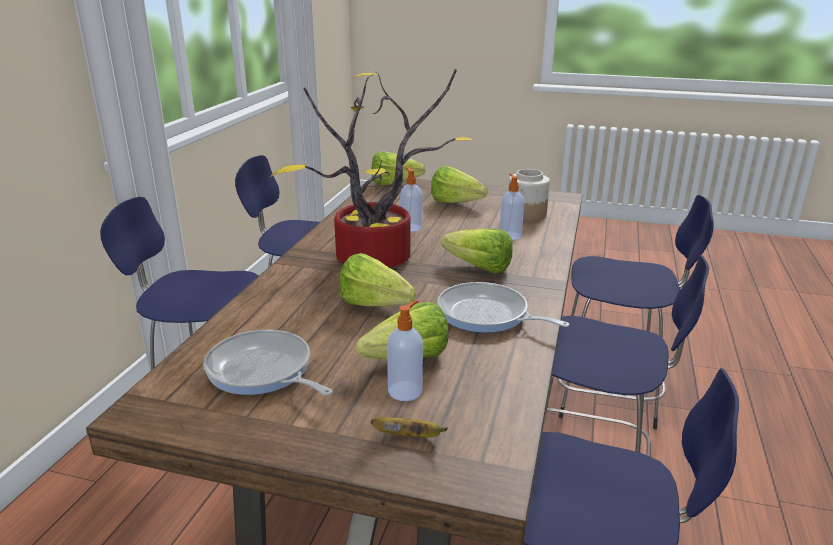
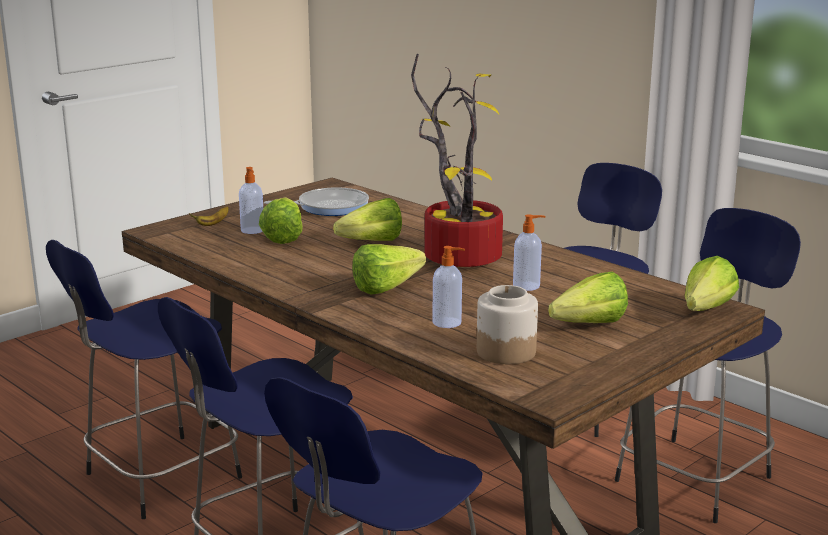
camera: 120 degrees right, 5 degrees down
(487, 315) = (301, 269): frying pan -> none

